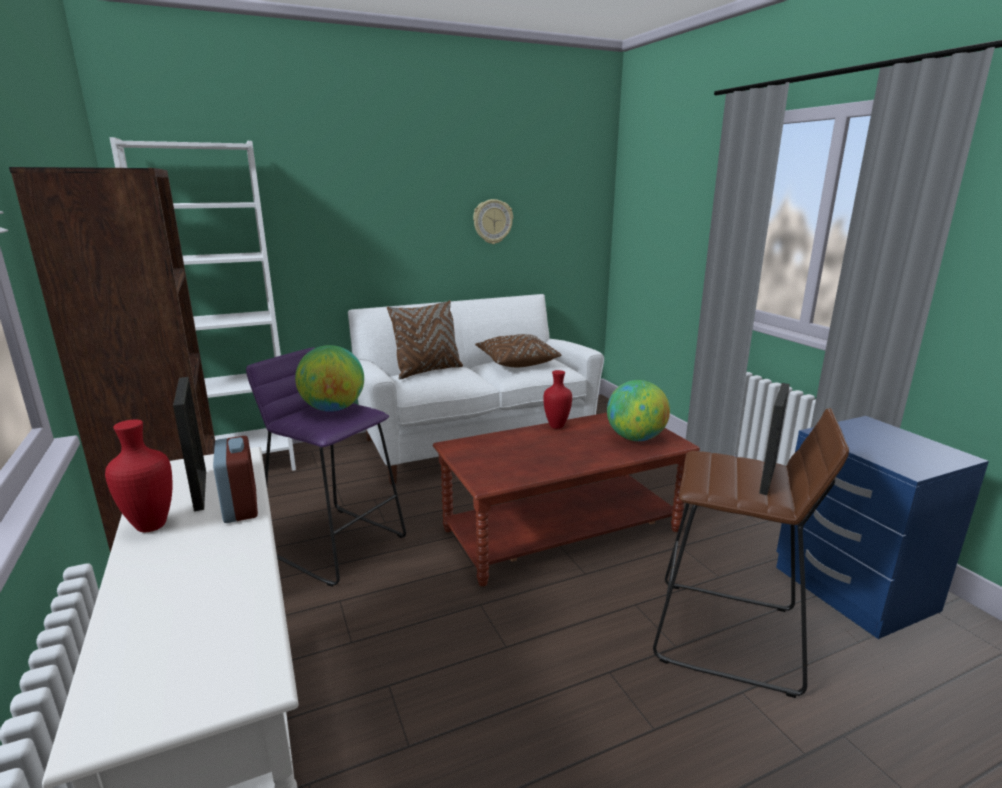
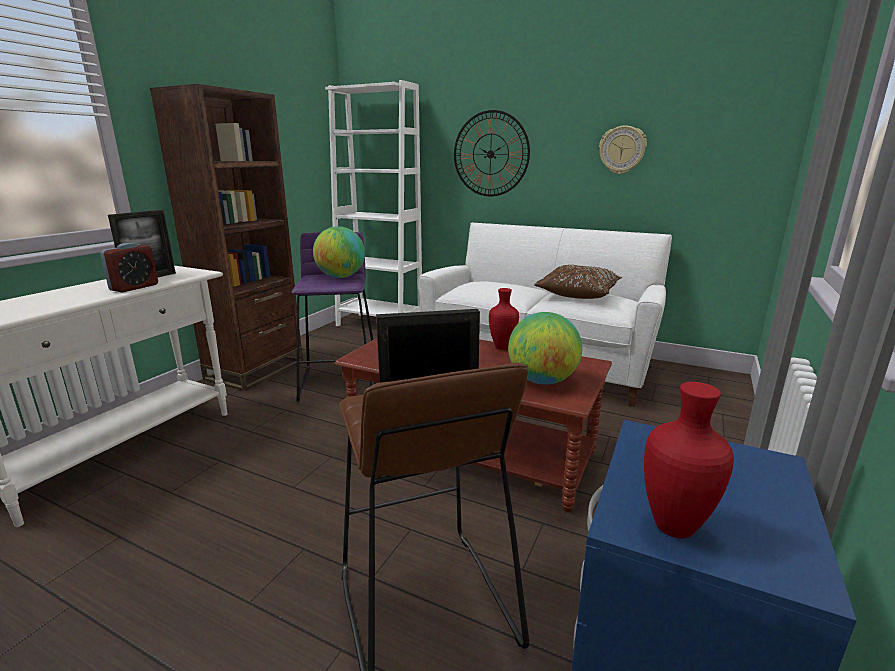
camera: 50 degrees right, 0 degrees up
(149, 526) = (102, 283): red vase -> red vase (671, 525)
(358, 229) = (490, 154): none -> wall clock
(427, 371) = (493, 282): brown pillow -> none

